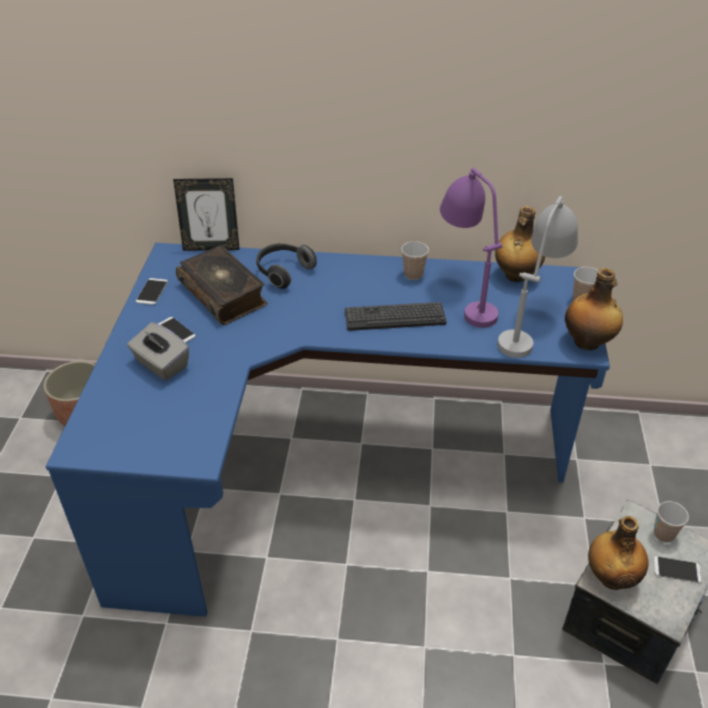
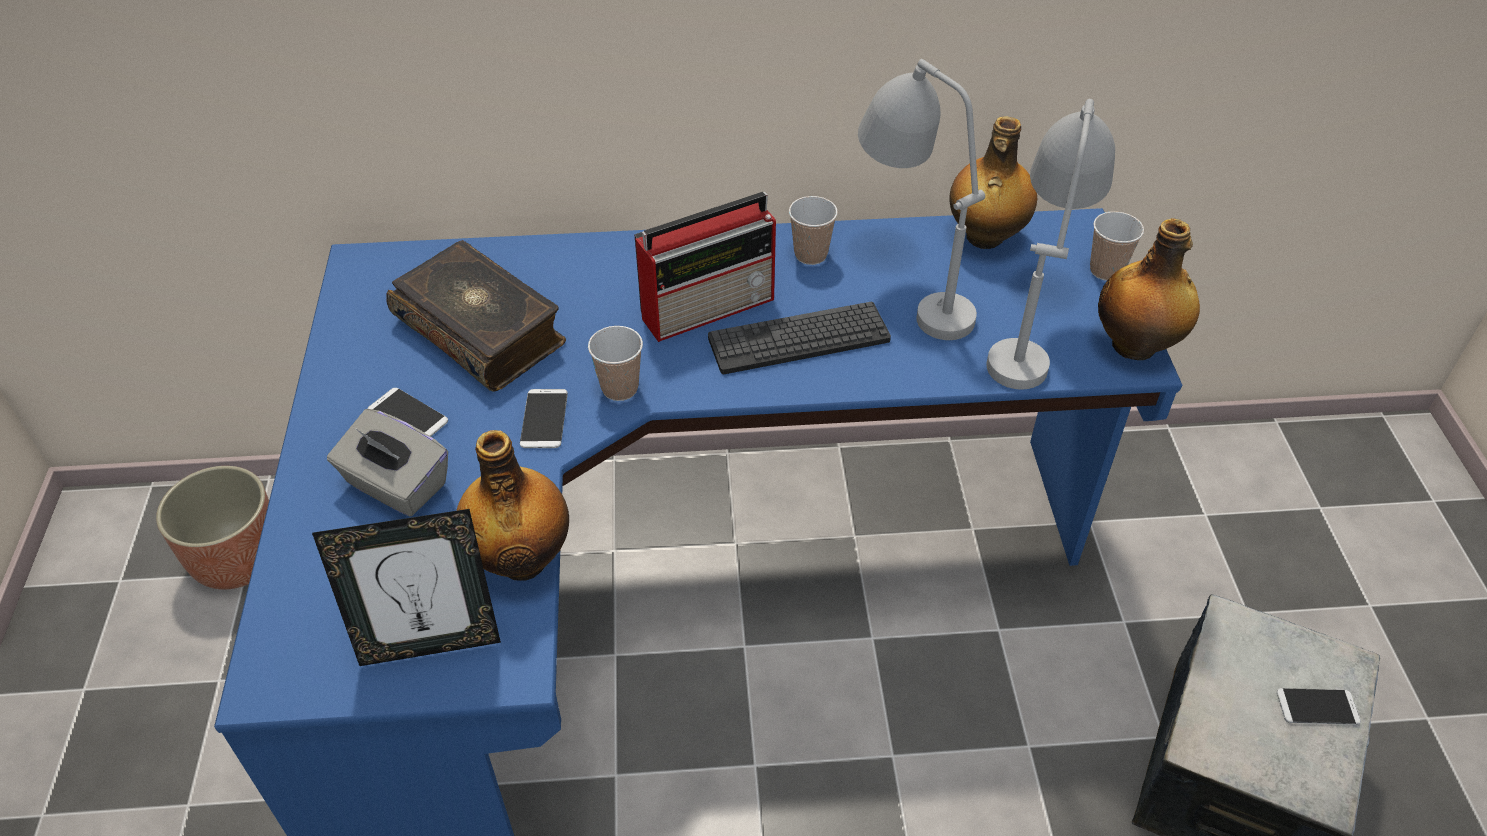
camera: 10 degrees left, 5 degrees up
(152, 292) = (347, 342): phone -> phone (544, 419)
(211, 247) = (439, 243): picture frame -> picture frame (430, 644)
(283, 272) = (581, 276): headphones -> none
(350, 295) = (710, 306): none -> radio
(465, 295) = (908, 282): purple table lamp -> grey table lamp
(611, 577) = (1218, 737): bottle -> bottle (522, 558)
(664, 534) = (1282, 647): cup -> cup (620, 388)

